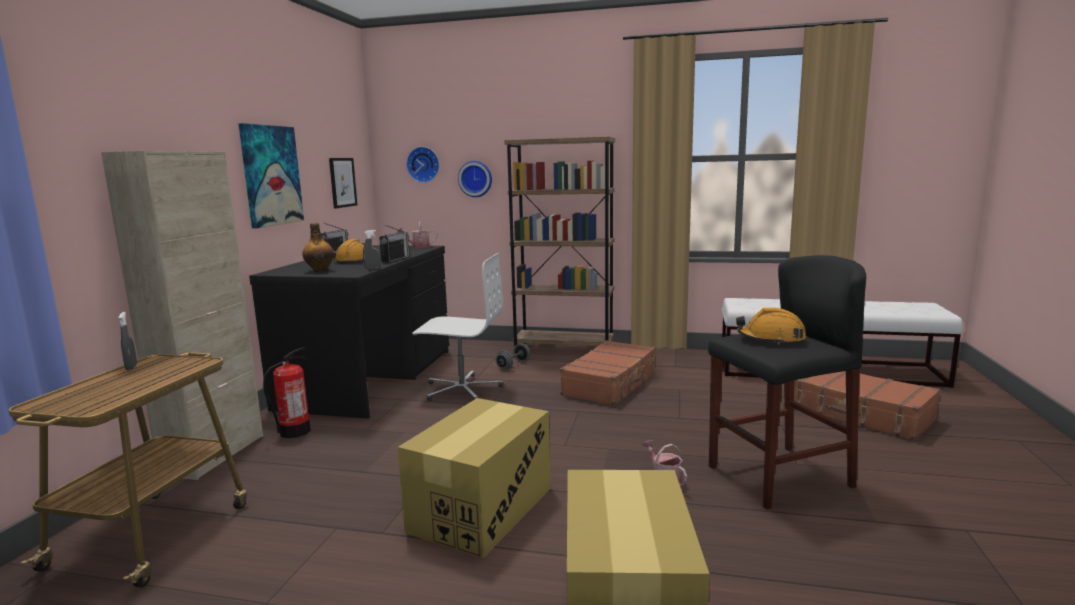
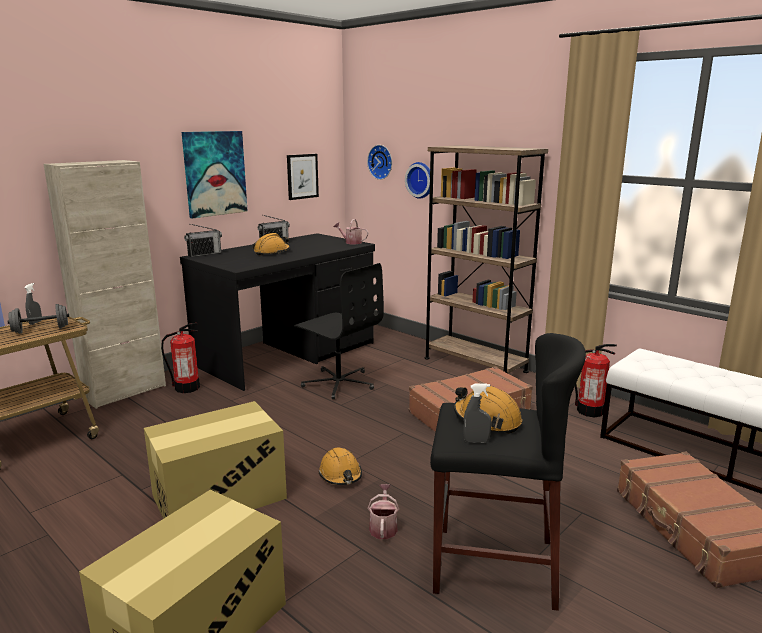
camera: 30 degrees right, 5 degrees up
(320, 270) = (228, 259): bottle -> none
(372, 268) = (264, 264): grey spray bottle -> grey spray bottle (476, 441)
(395, 259) = (303, 255): radio -> radio (204, 254)
(461, 389) = (339, 383): white office chair -> black office chair
(513, 365) = (409, 370): grey dumbbell -> grey dumbbell (41, 330)
(571, 456) = (340, 475): none -> orange hard hat
(694, 361) = (589, 411): none -> fire extinguisher

